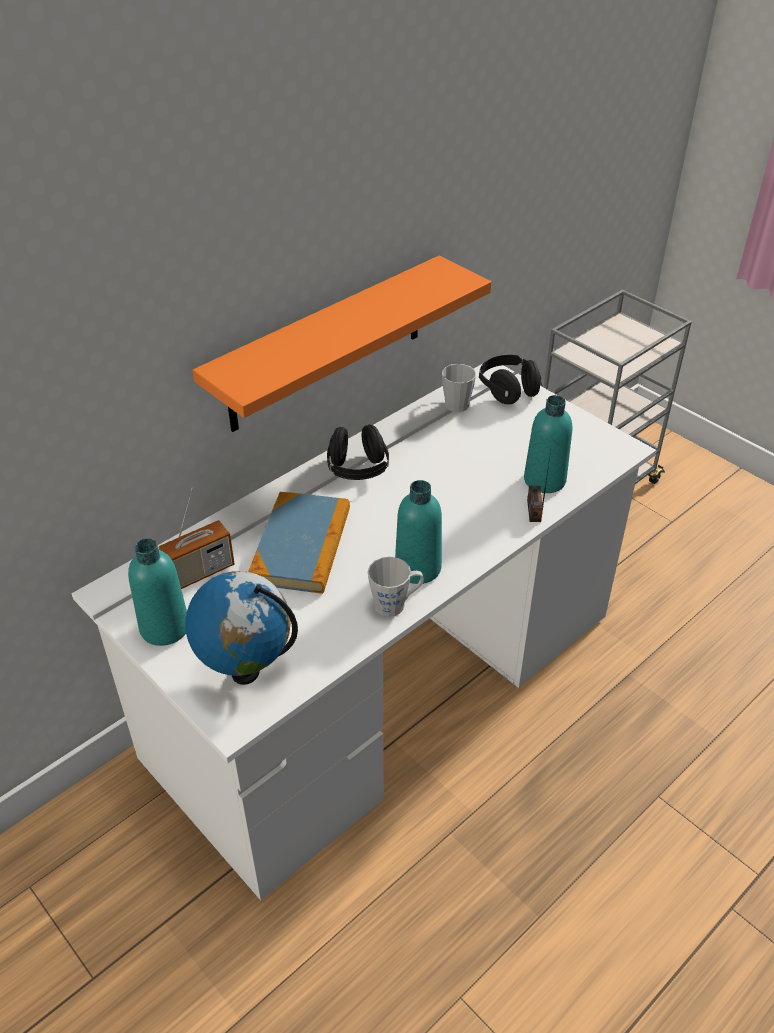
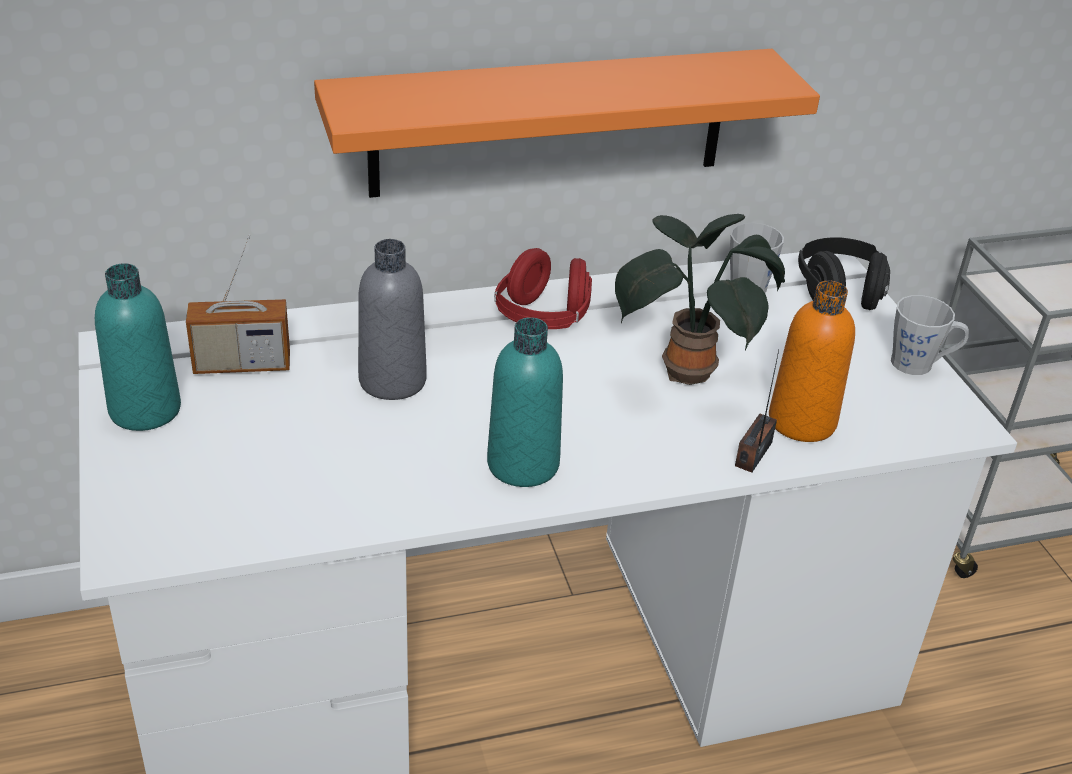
camera: 25 degrees right, 5 degrees down
(246, 671) = (194, 498): globe -> none
(302, 546) = (392, 380): book -> grey bottle
(358, 470) = (543, 318): black headphones -> red headphones
(395, 604) = (454, 496): grey mug -> grey mug (919, 364)
(462, 471) = (687, 369): none -> potted plant
(544, 480) = (802, 421): turquoise bottle -> orange bottle

